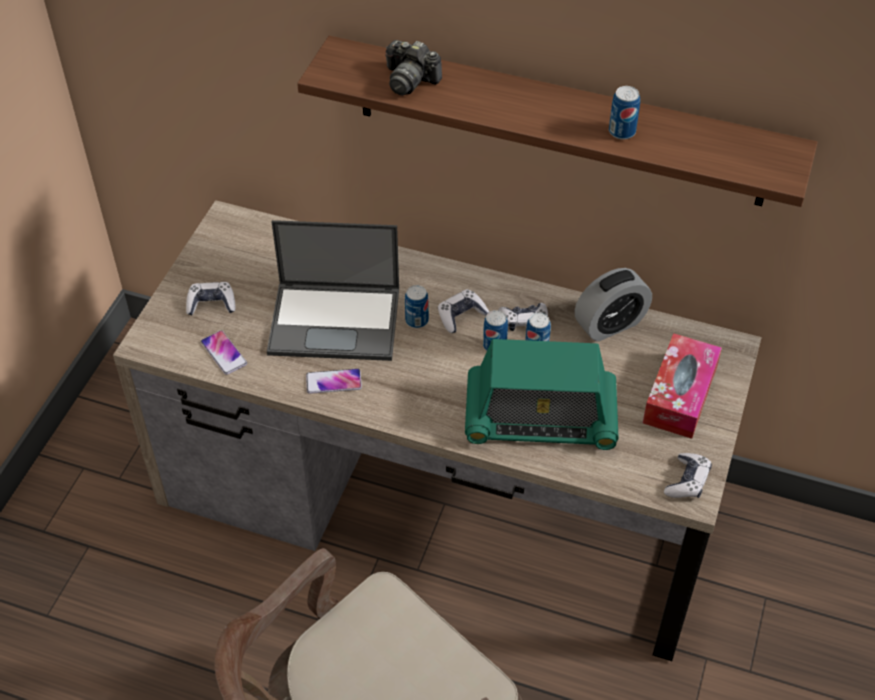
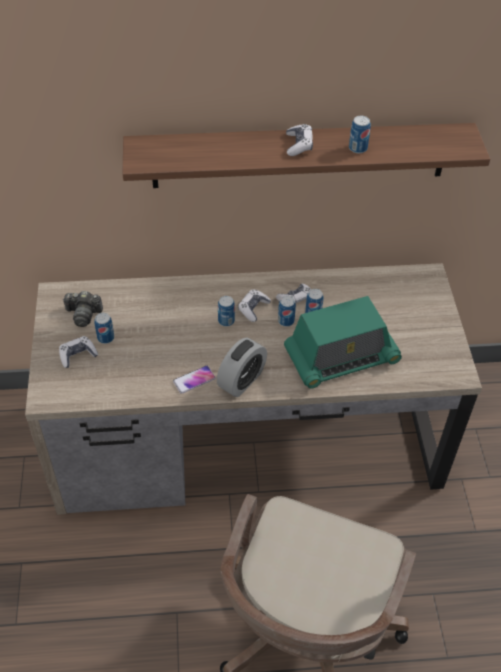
camera: 25 degrees left, 0 degrees up
(224, 353) = (106, 386): phone -> none
(256, 293) = (106, 338): none -> can
(336, 320) = (172, 338): laptop -> none
(410, 80) = (200, 151): camera -> camera (83, 314)
(610, 324) = (349, 284): alarm clock -> alarm clock (241, 380)
(680, 395) = (416, 314): tissue box -> none
(687, 481) = (451, 366): game controller -> game controller (299, 145)

